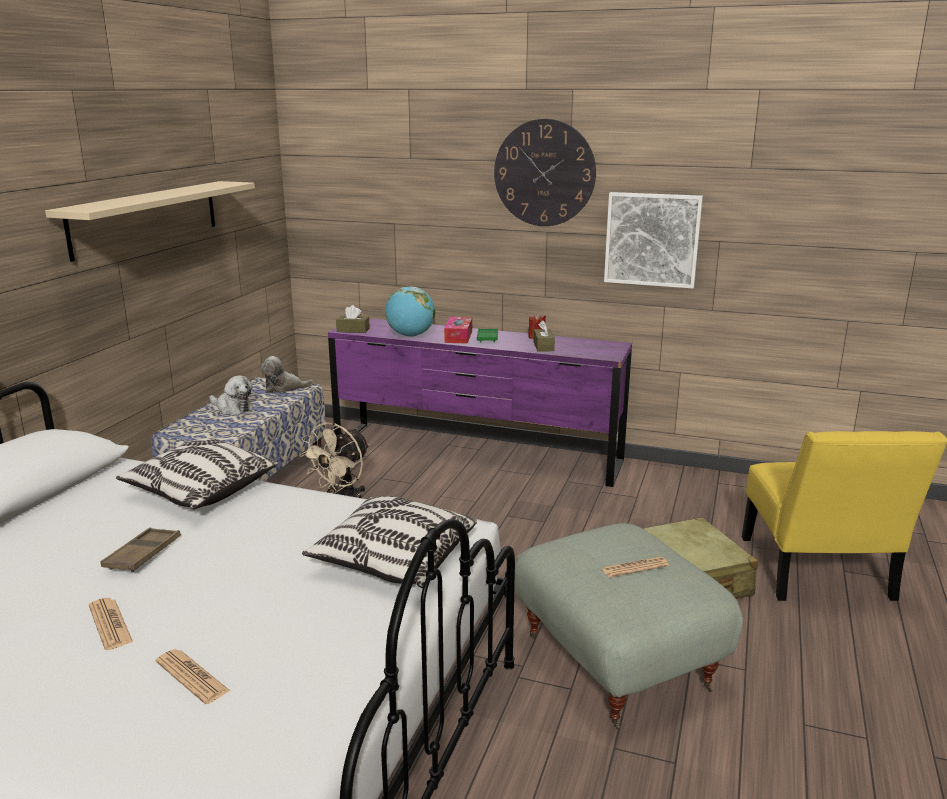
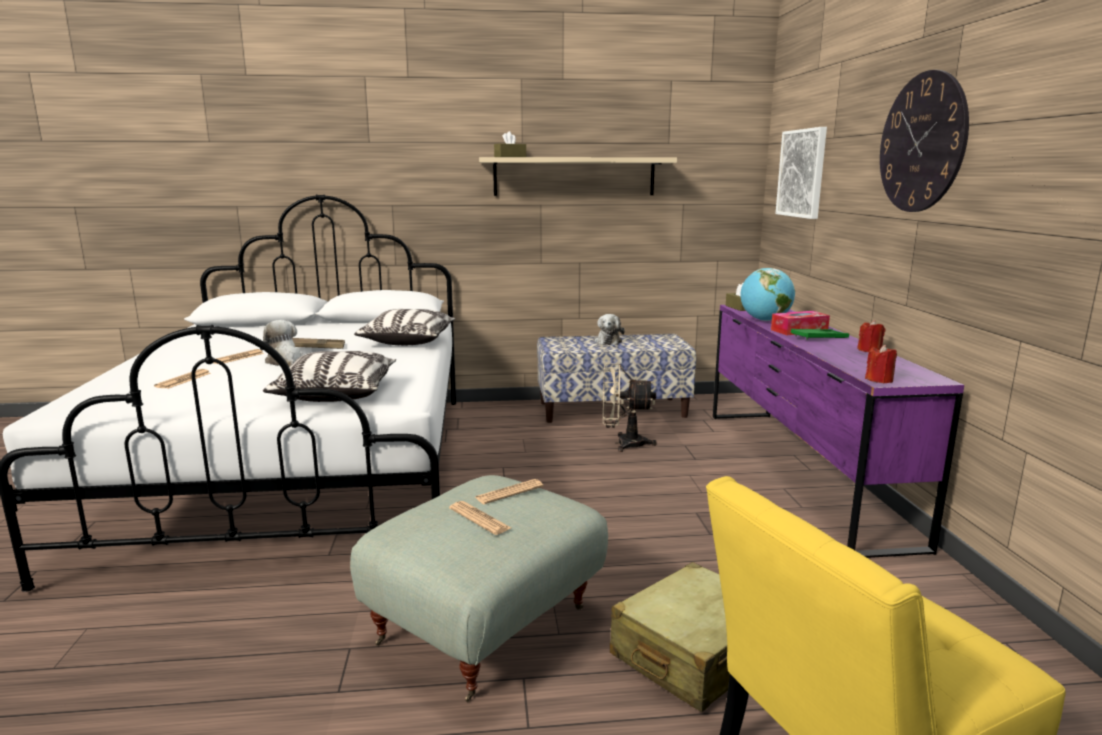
camera: 65 degrees right, 5 degrees down
(284, 388) = (668, 343): plush toy -> plush toy (285, 362)
(543, 346) = (844, 356): brown tissue box -> brown tissue box (510, 157)
(591, 545) = (509, 492): none -> newspaper
(607, 356) = (879, 380): none -> red candle
(652, 239) = (1015, 234): picture -> picture (802, 173)

